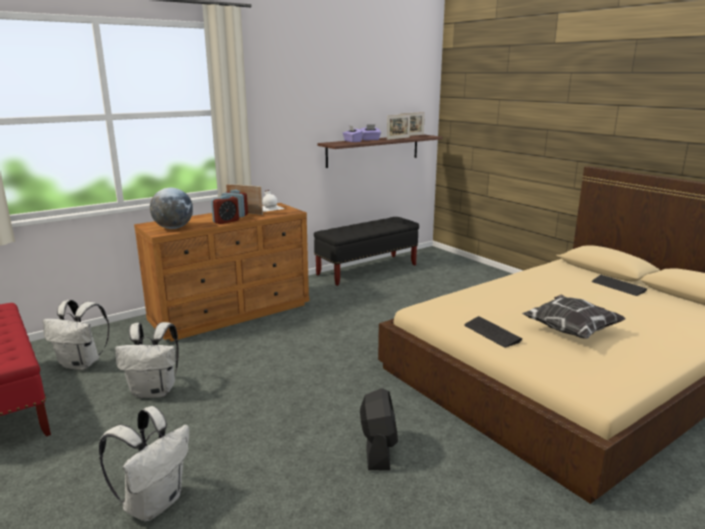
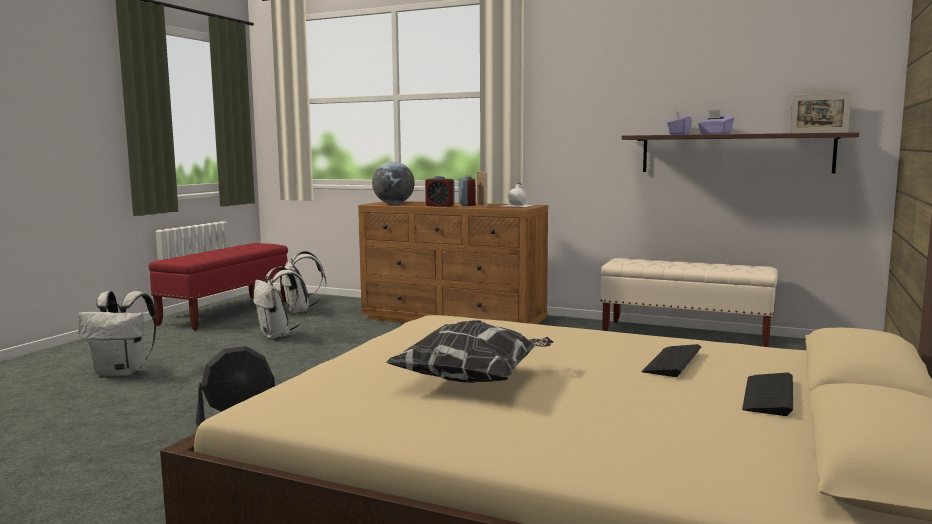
camera: 60 degrees right, 10 degrees down
(367, 270) = (685, 336): black bench -> beige bench
(398, 138) = (765, 133): picture frame -> none
(491, 333) = (400, 347): keyboard -> keyboard (672, 362)

